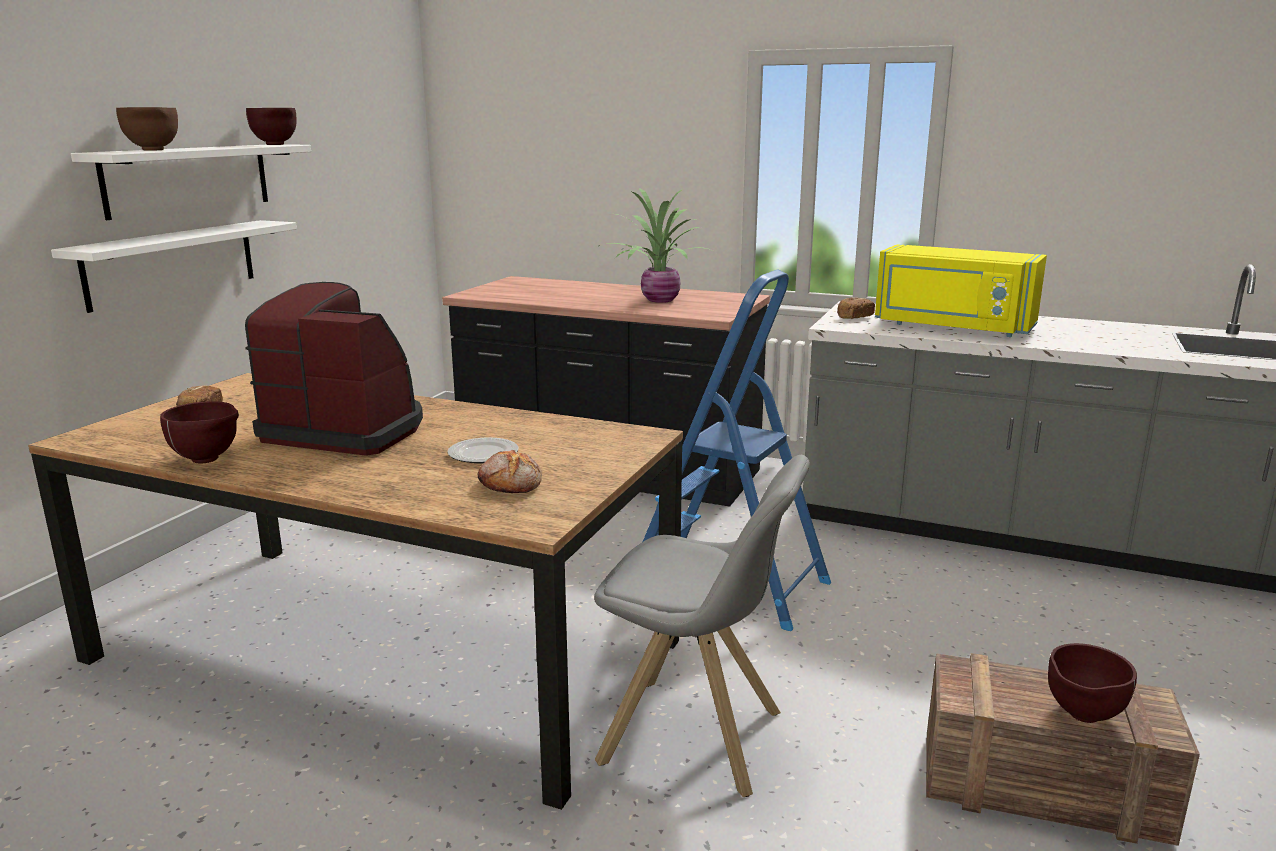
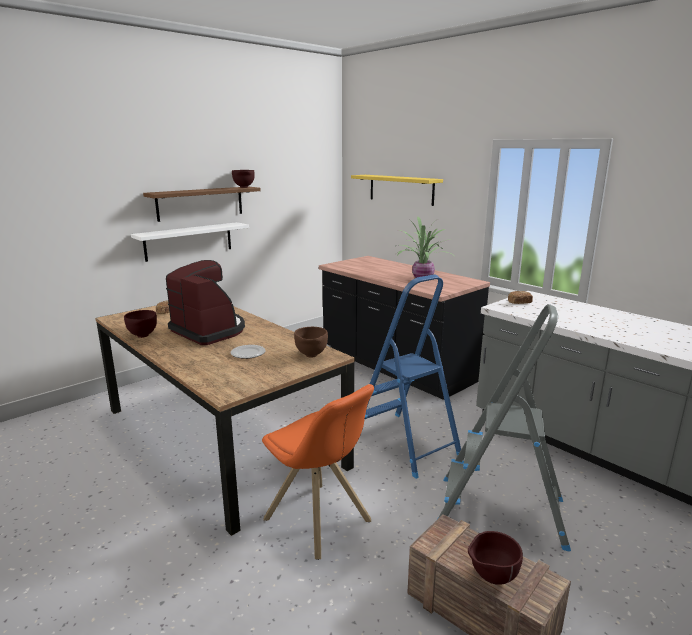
camera: 25 degrees right, 0 degrees up
(153, 150) = (178, 191): brown bowl -> brown bowl (311, 356)
(189, 179) = (200, 203): white shelf -> brown shelf
(511, 484) = (240, 371): bread -> none
(566, 147) = (401, 189): none -> yellow shelf
(693, 736) = (318, 520): grey chair -> orange chair
(945, 645) = (499, 511): none -> grey step ladder
(952, 327) = (573, 317): yellow microwave -> none

